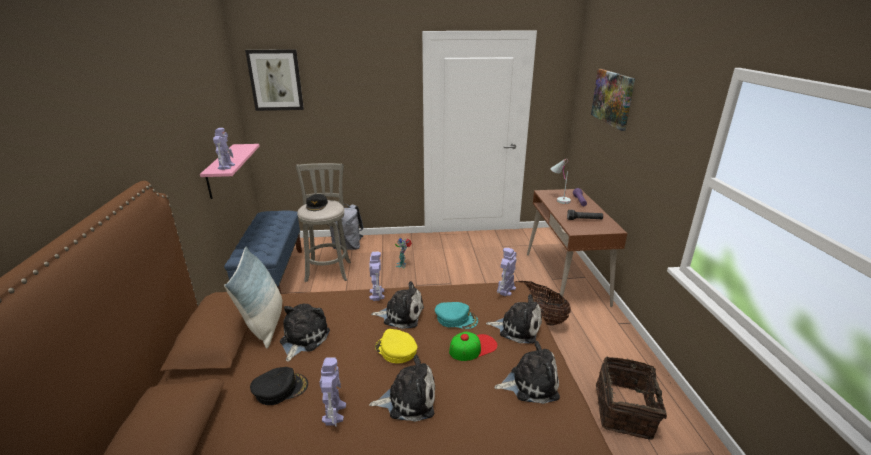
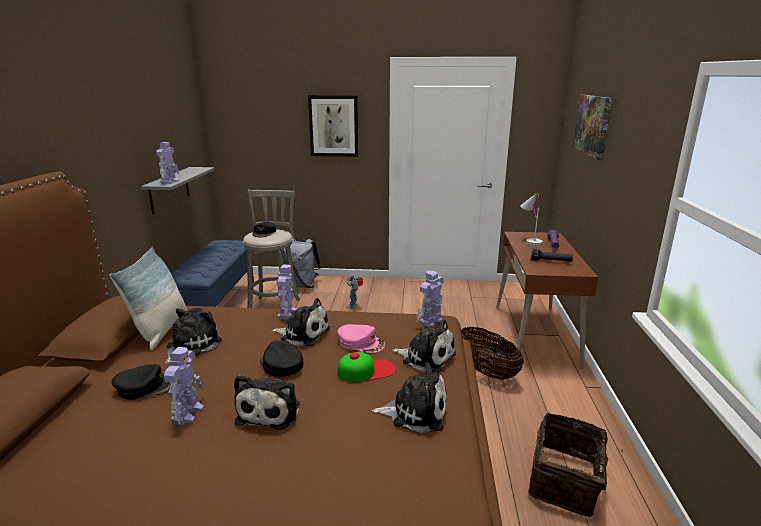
camera: 10 degrees right, 5 degrees down
(220, 171) = (169, 190): pink shelf -> grey shelf
(275, 80) = (240, 106): picture -> picture (334, 126)
(396, 350) = (281, 364): yellow cap -> black cap
(408, 400) = (271, 411): plush toy -> plush toy turned 90 degrees clockwise
(456, 318) = (361, 342): turquoise cap -> pink cap

